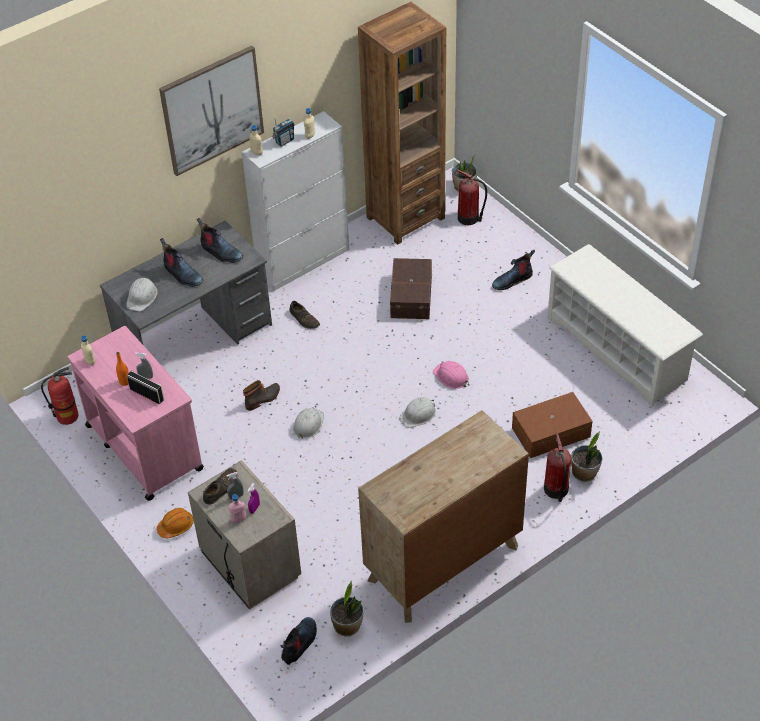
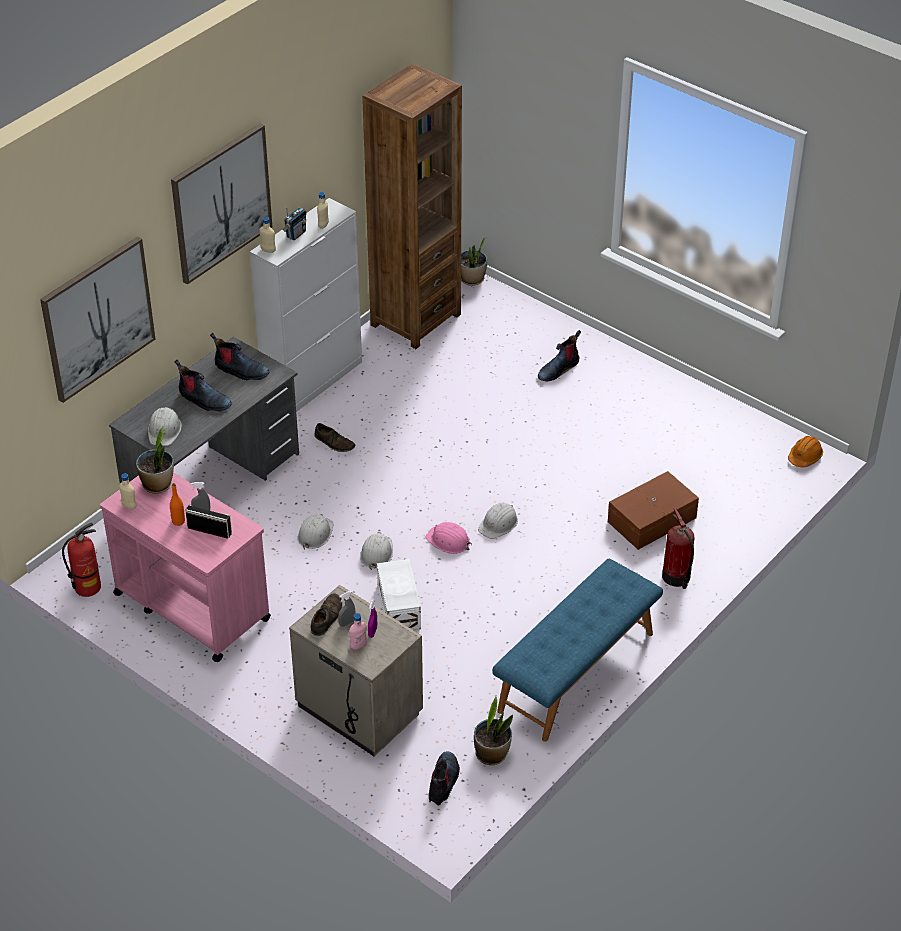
camera: 15 degrees left, 5 degrees down
(87, 199) = (97, 318): none -> picture
(176, 526) = (259, 684): orange hard hat -> orange hard hat (805, 457)
(263, 399) = (315, 534): boot -> white hard hat
(310, 477) = (398, 608): none -> white storage box
(412, 296) = (451, 401): brown storage box -> none
(443, 563) = (577, 672): brown dresser -> blue bench
(451, 377) = (522, 479): pink hard hat -> pink hard hat (448, 541)
(469, 218) = (489, 311): fire extinguisher -> none
(584, 473) = (702, 555): potted plant -> potted plant (158, 484)
(617, 349) = (696, 424): white shoe rack -> none

